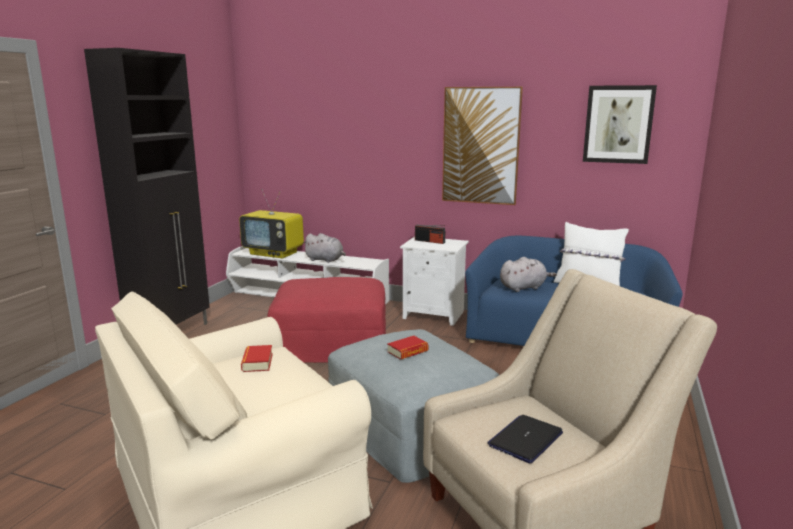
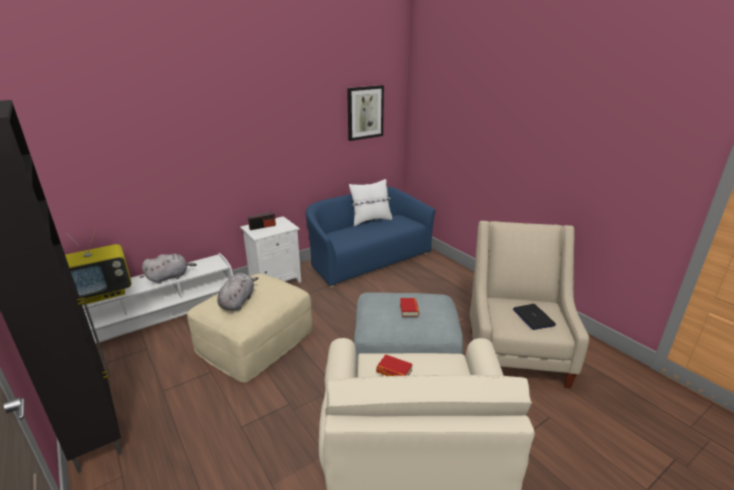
camera: 55 degrees left, 10 degrees up
(331, 343) = (255, 340): red ottoman -> beige ottoman
(481, 146) = (281, 141): picture -> none
(524, 287) = (349, 236): grey plush toy -> grey plush toy (238, 301)

